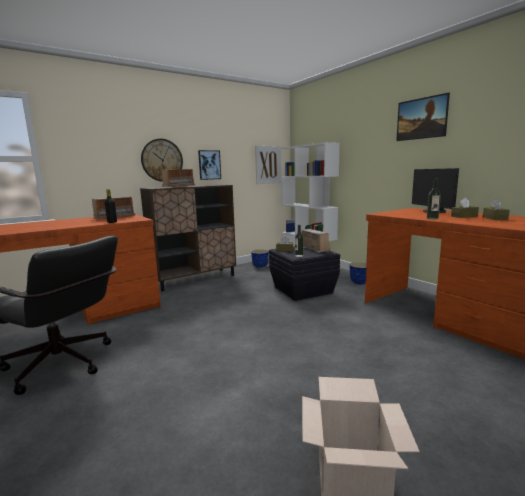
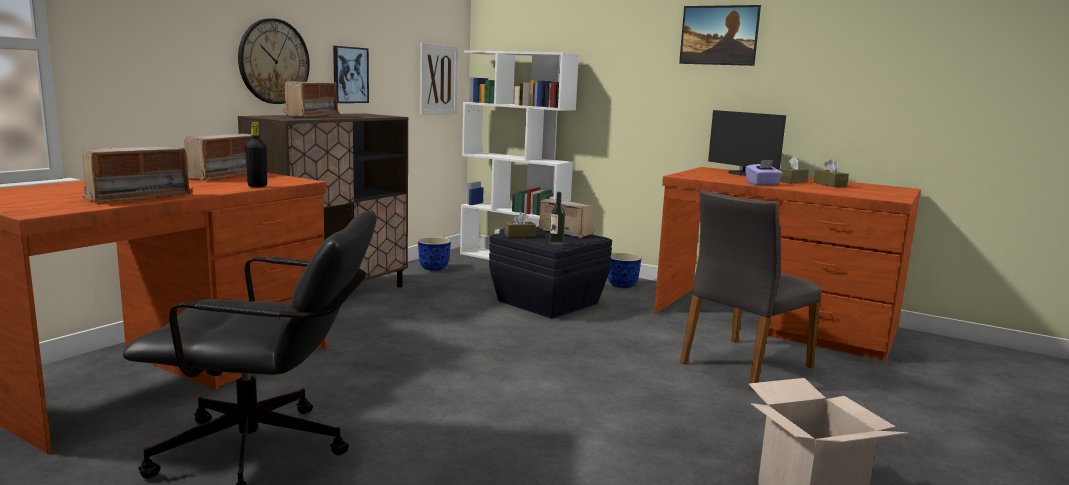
camera: 25 degrees left, 0 degrees up
(43, 228) = (139, 197): none -> radio
(398, 348) = (743, 364): none -> grey chair
(432, 218) = (762, 184): bottle -> purple tissue box

